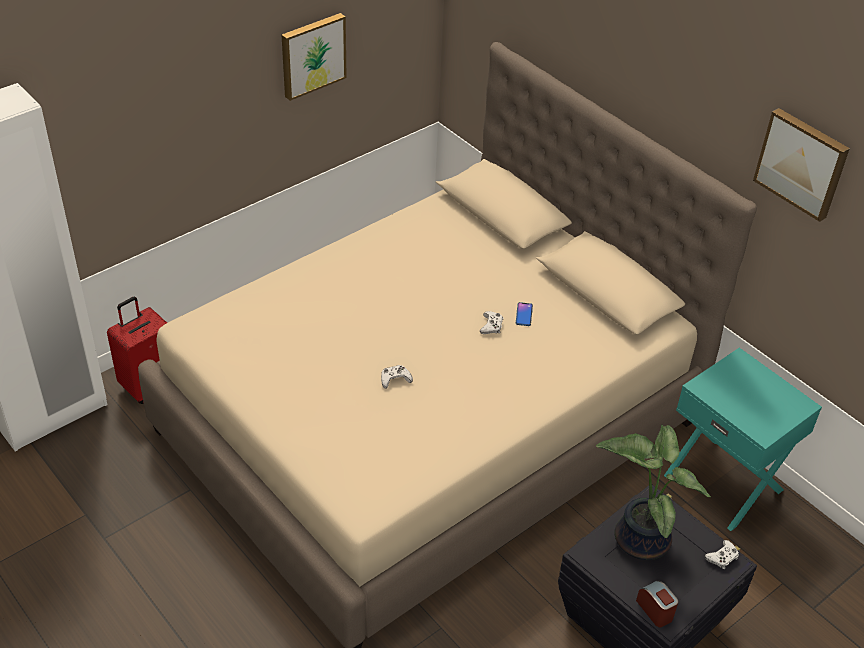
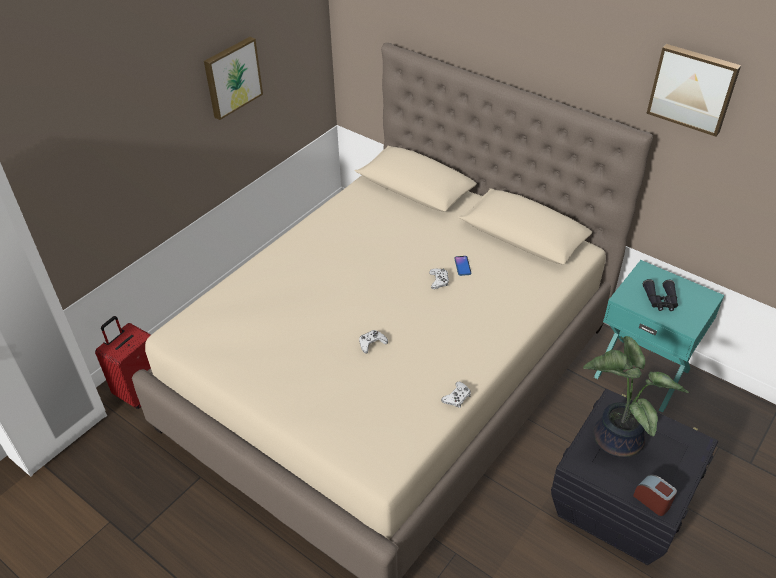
camera: 10 degrees left, 0 degrees up
(722, 557) = (688, 440): white game controller -> white game controller (457, 397)
(743, 398) = (660, 300): none -> black binoculars

